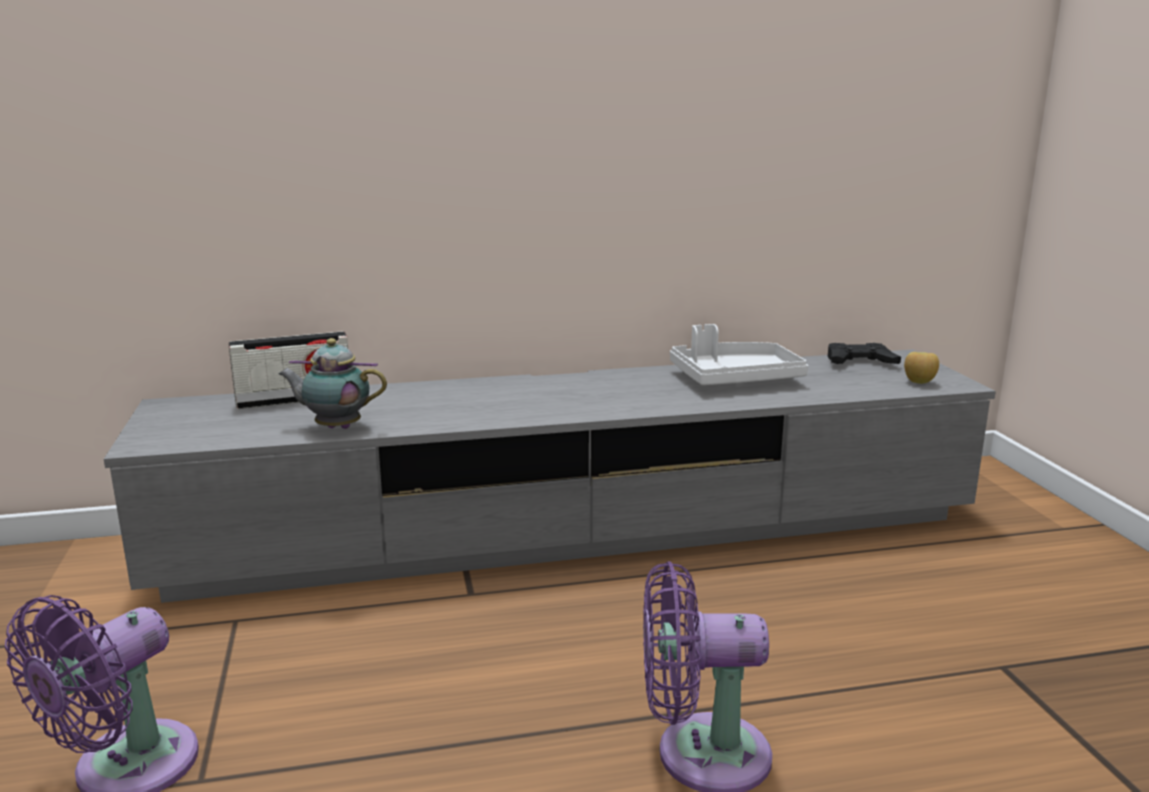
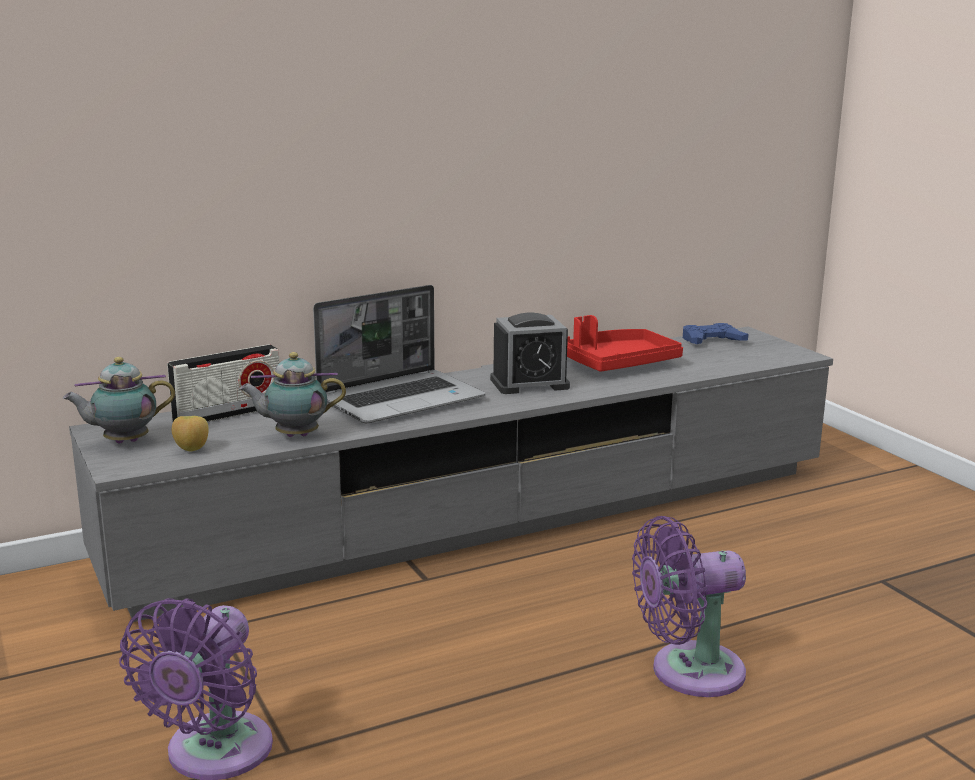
camera: 15 degrees left, 0 degrees up
(171, 419) = (123, 442): none -> teapot
(477, 398) = (402, 399): none -> laptop
(623, 392) = (529, 383): none -> alarm clock
(734, 379) = (617, 364): white tray -> red tray
(859, 362) = (712, 341): black game controller -> blue game controller
(919, 382) = (770, 356): apple -> apple (191, 449)

